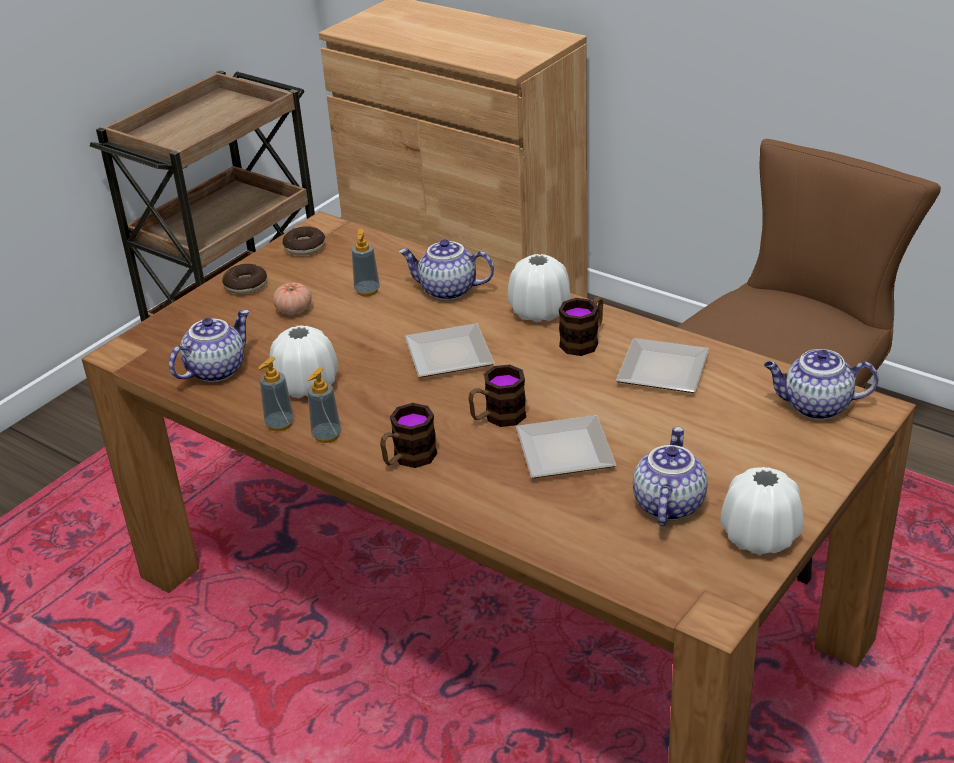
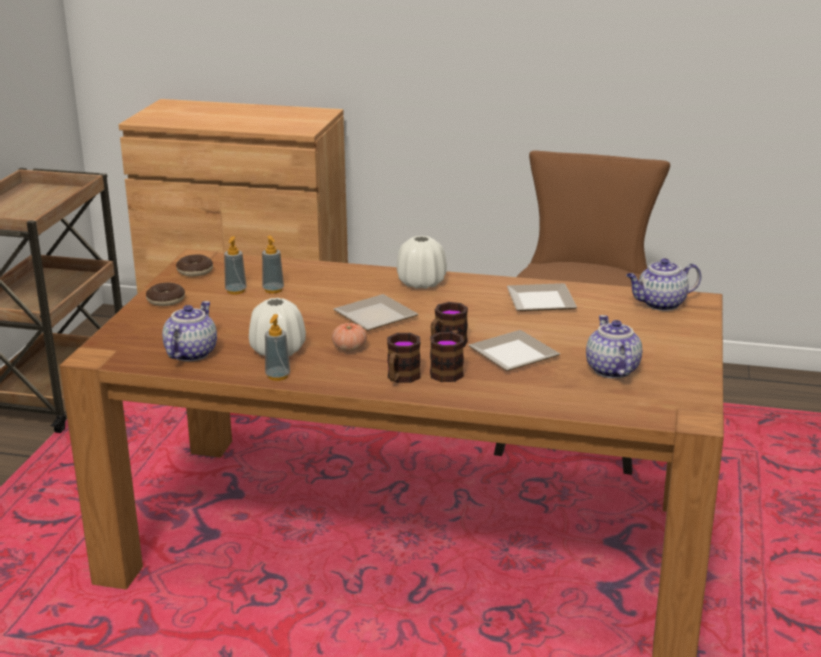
camera: 25 degrees left, 10 degrees down
(294, 310) = (222, 309): tomato -> tomato (349, 348)
(326, 435) = (323, 376): soap dispenser -> soap dispenser (236, 291)
(447, 291) = (338, 281): teapot -> none
(584, 341) = (469, 294): mug -> mug (449, 370)
(759, 536) = (687, 375): white vase -> none

